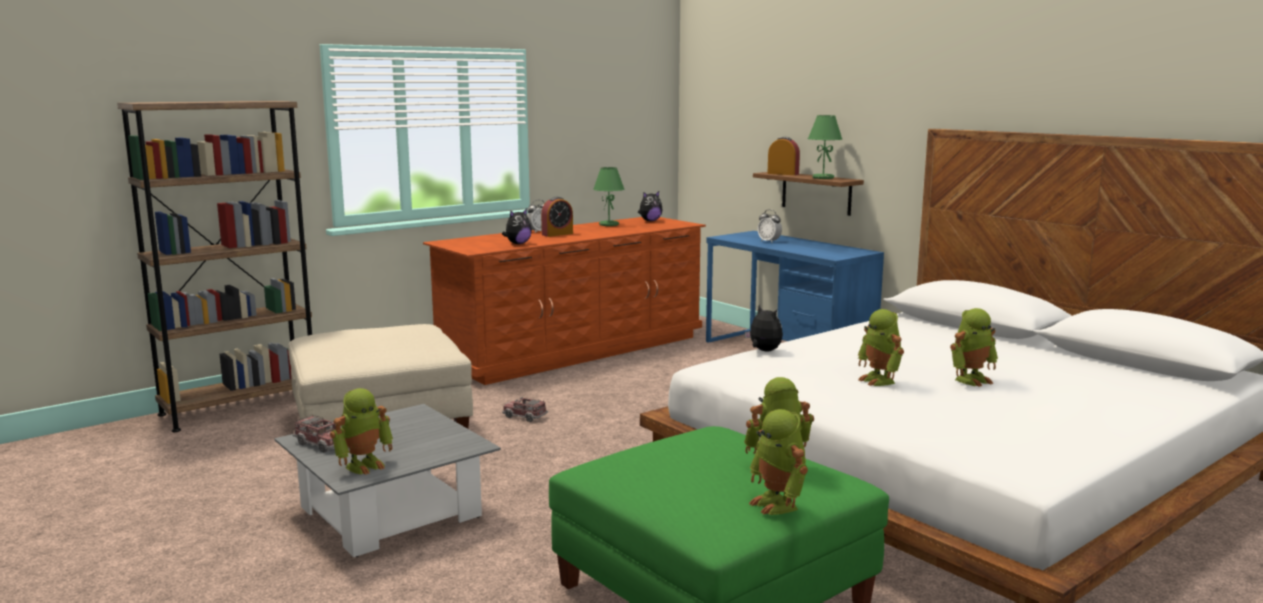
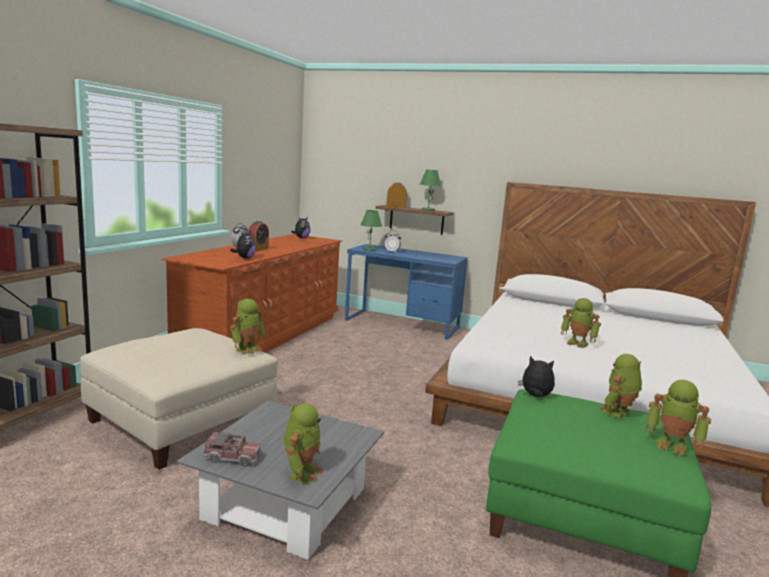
camera: 30 degrees left, 0 degrees up
(525, 416) = (292, 394): toy truck -> none
(609, 225) = (279, 241): green table lamp -> green table lamp (369, 249)
(763, 351) = (484, 329): plush toy -> plush toy (535, 396)
(971, 379) = (618, 337): toy robot -> toy robot (247, 348)

